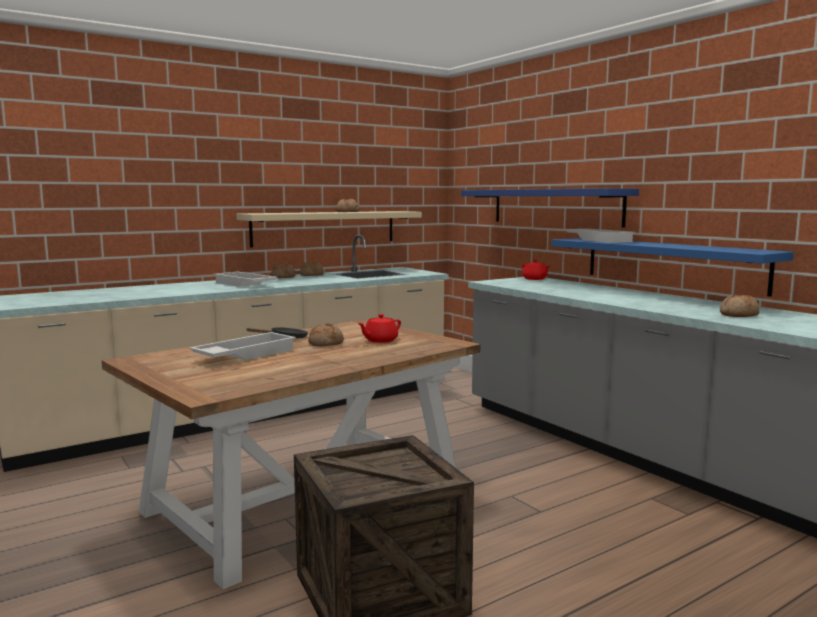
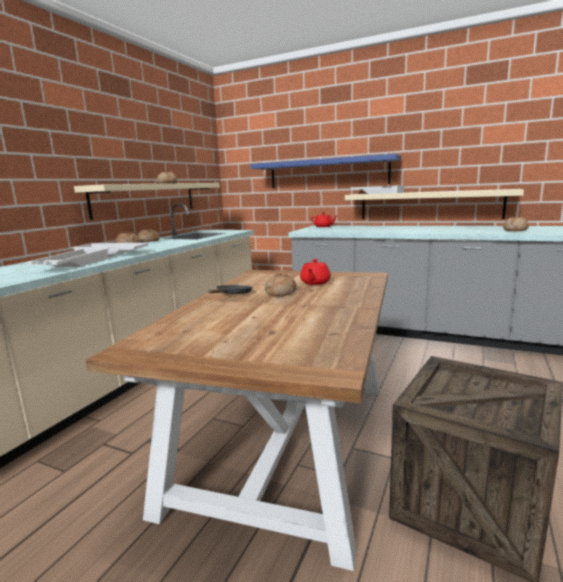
camera: 30 degrees left, 5 degrees up
(244, 354) = (240, 316): white tray -> white tray (72, 264)
(671, 264) = (429, 205): blue shelf -> beige shelf

